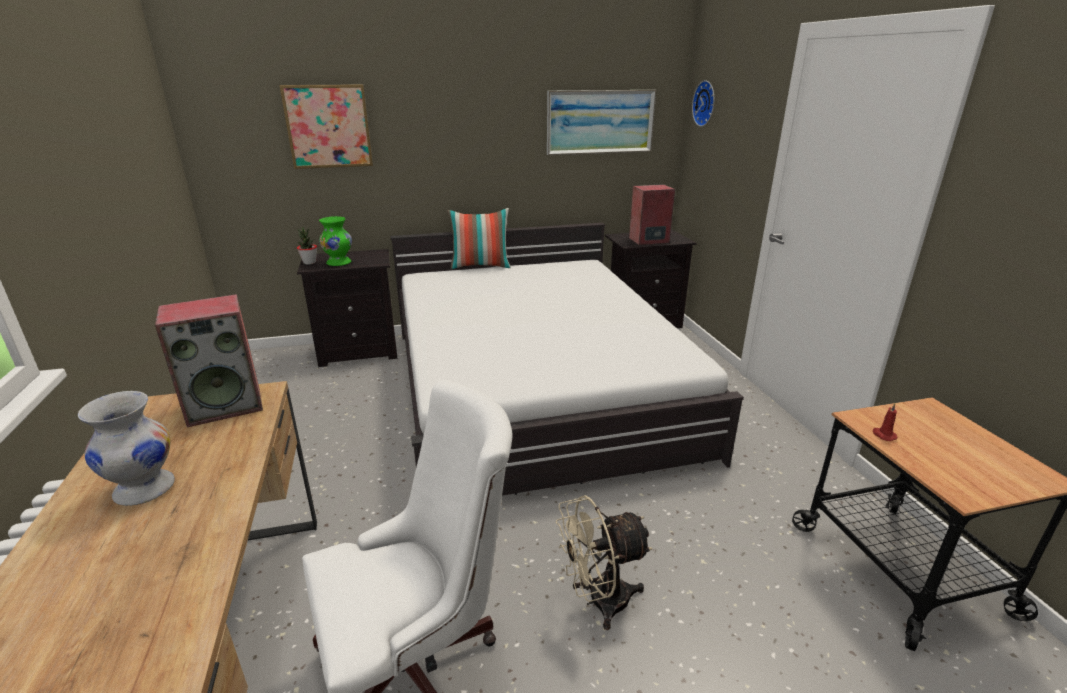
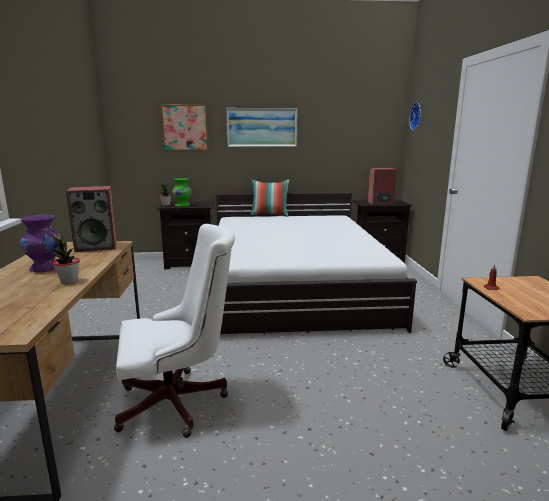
camera: 10 degrees right, 10 degrees down
(145, 489) = (46, 268): white vase -> purple vase
(204, 528) = (69, 281): none -> potted plant
(598, 601) = (298, 386): beige fan -> none
(600, 122) = (349, 129): picture -> picture (262, 127)

